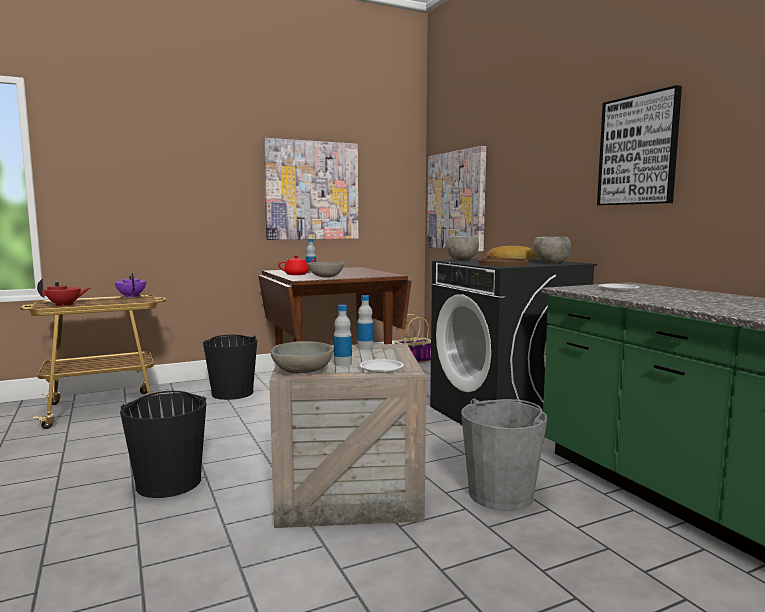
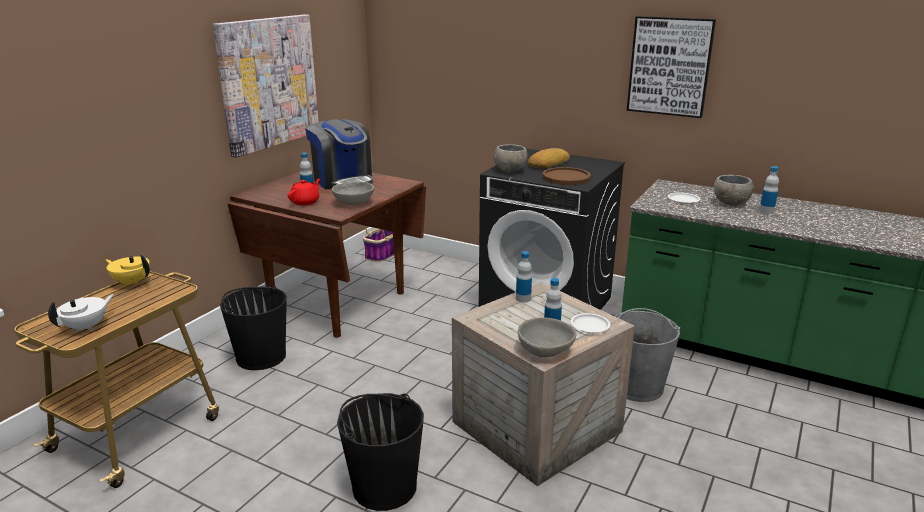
camera: 35 degrees left, 15 degrees up
(64, 305) = (87, 327): red teapot -> white teapot
(131, 296) = (132, 282): purple teapot -> yellow teapot
(350, 271) = (343, 181): none -> coffee machine
(456, 201) = (426, 78): picture -> none
(551, 262) = (591, 165): grey bowl -> grey bowl (731, 204)
(713, 301) = (766, 211): none -> bottle

